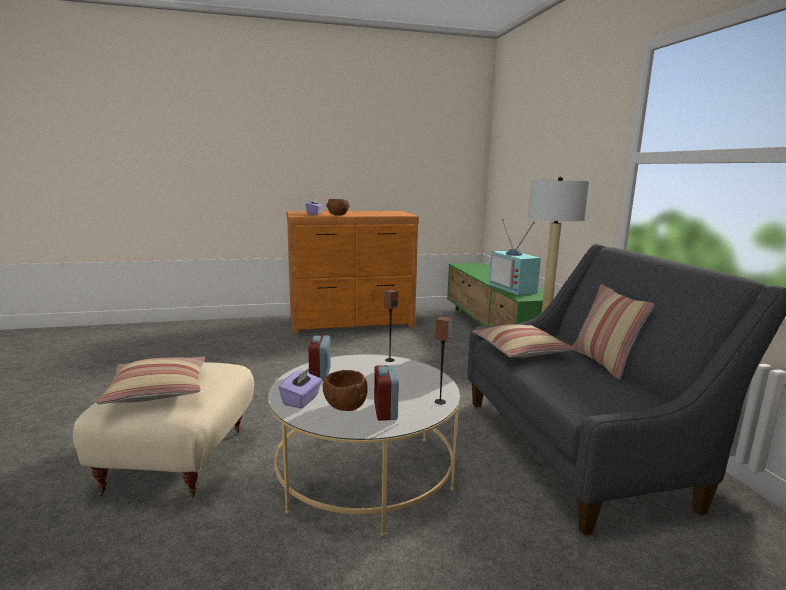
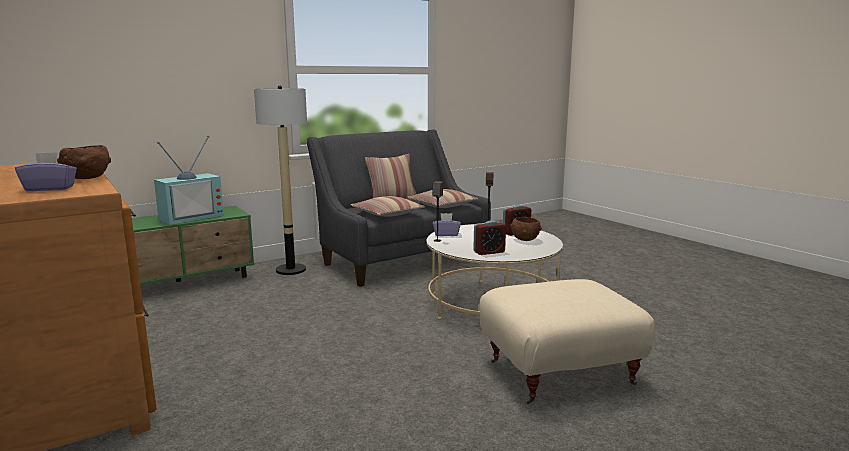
camera: 110 degrees left, 0 degrees up
(158, 390) = (583, 294): pillow -> pillow (442, 205)
(301, 400) = (533, 249): purple tissue box -> purple tissue box (446, 234)

